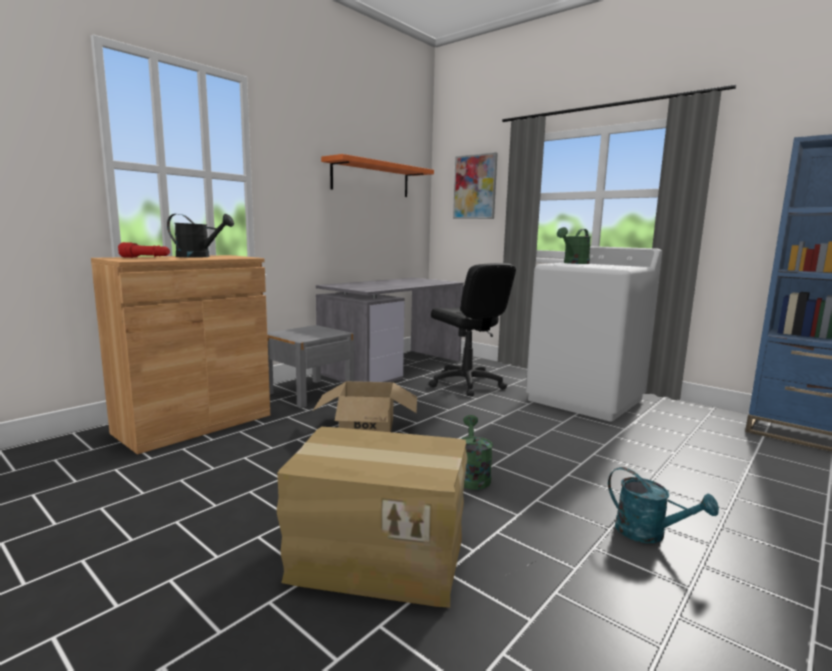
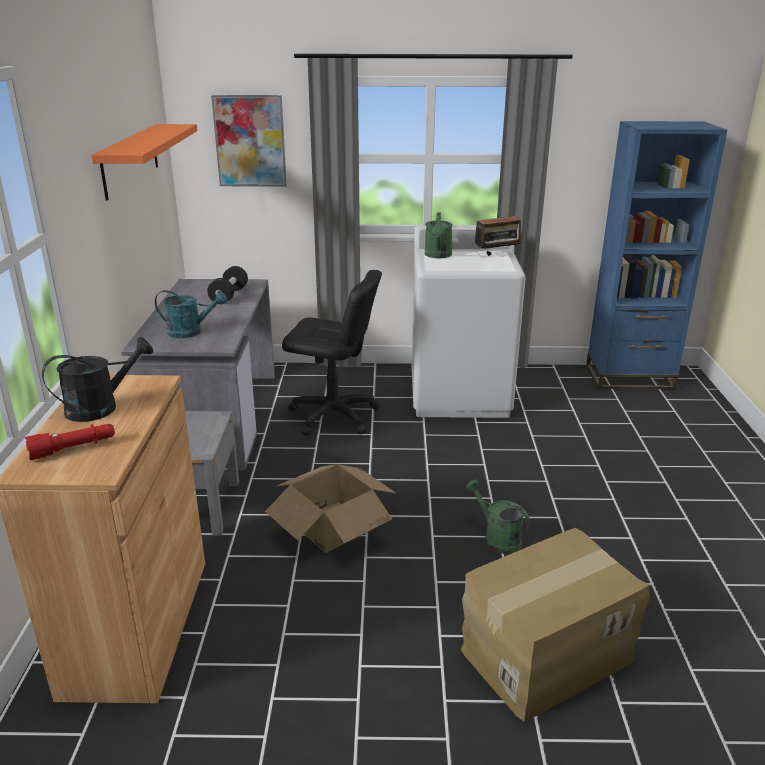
camera: 40 degrees left, 15 degrees up
(423, 282) = (229, 295): none -> black dumbbell
(627, 266) = (497, 256): none -> radio
(649, 534) = (653, 529): turquoise watering can -> turquoise watering can (191, 332)

